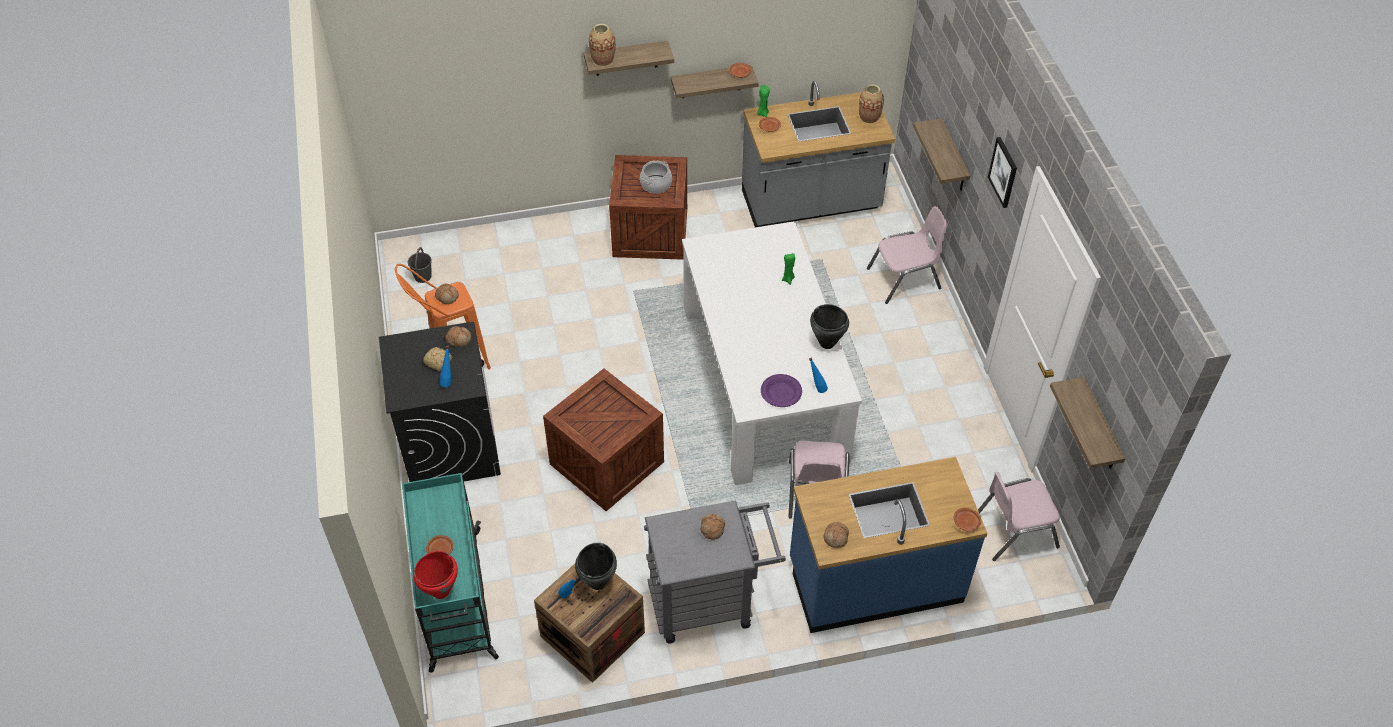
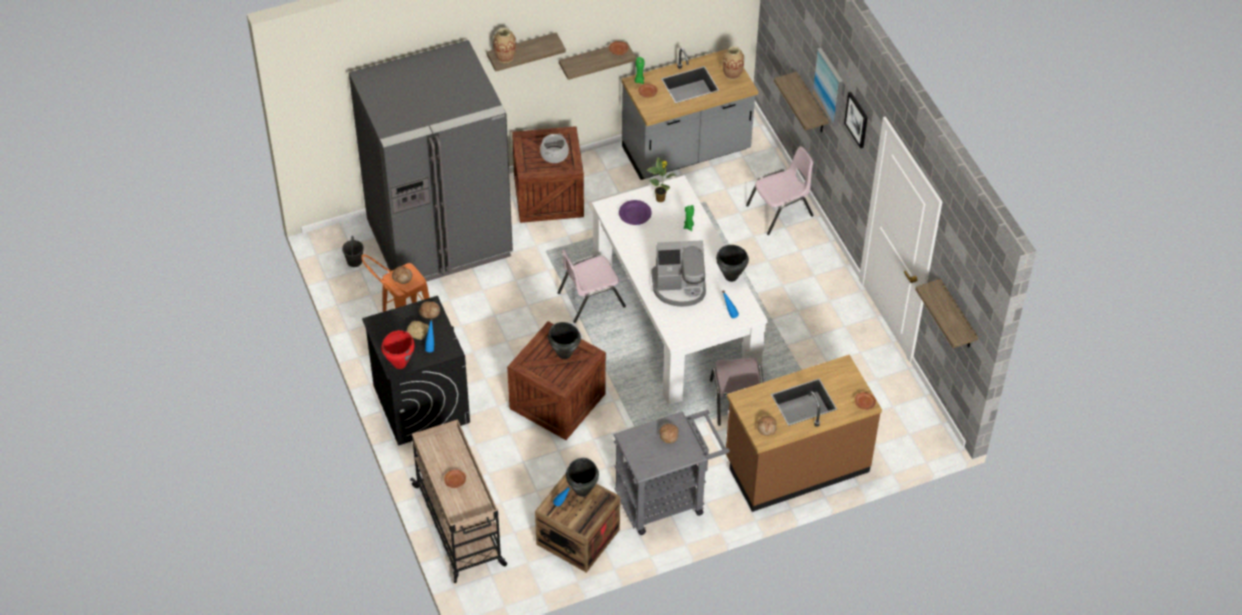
camera: 10 degrees left, 0 degrees up
(441, 591) = (465, 512): red cooking pot -> red cooking pot (400, 364)
(455, 600) = (459, 526): turquoise cart -> beige cart
(520, 263) = (439, 239): none -> grey fridge
(614, 409) = (564, 354): none -> black cooking pot
(762, 244) = (661, 199): none -> potted plant
(763, 347) = (679, 287): none -> coffee machine
(781, 392) = (701, 321): purple plate -> purple plate (634, 214)
(874, 580) = (796, 465): blue counter -> brown counter
(975, 133) = (829, 86): none -> picture
(1014, 531) = (902, 411): pink chair -> pink chair (590, 299)

